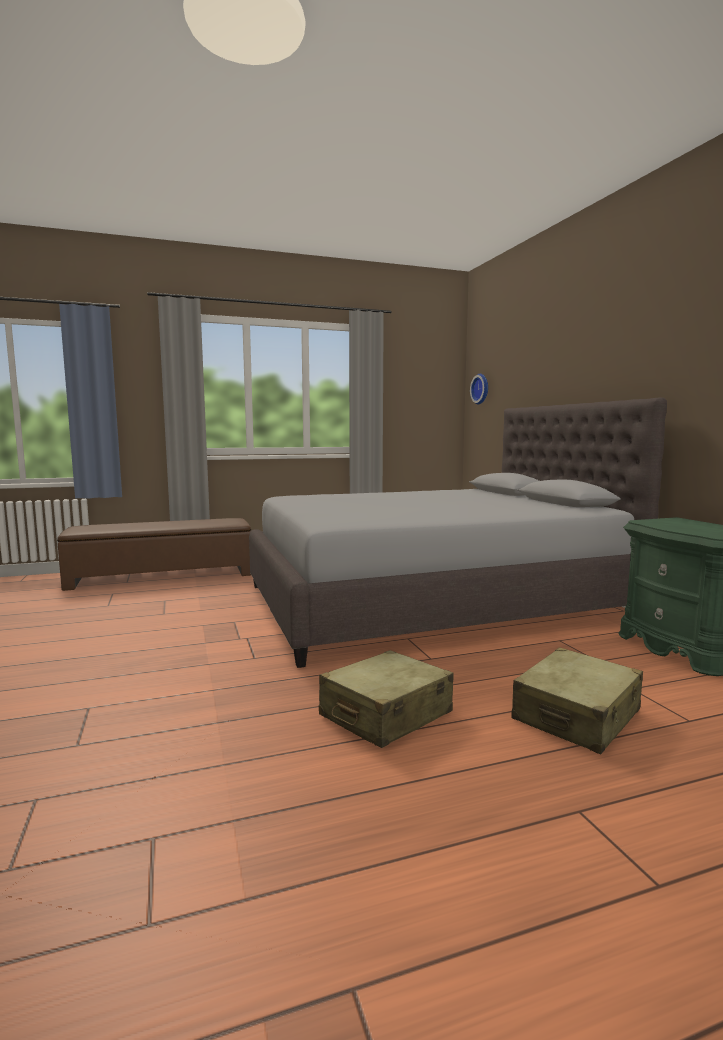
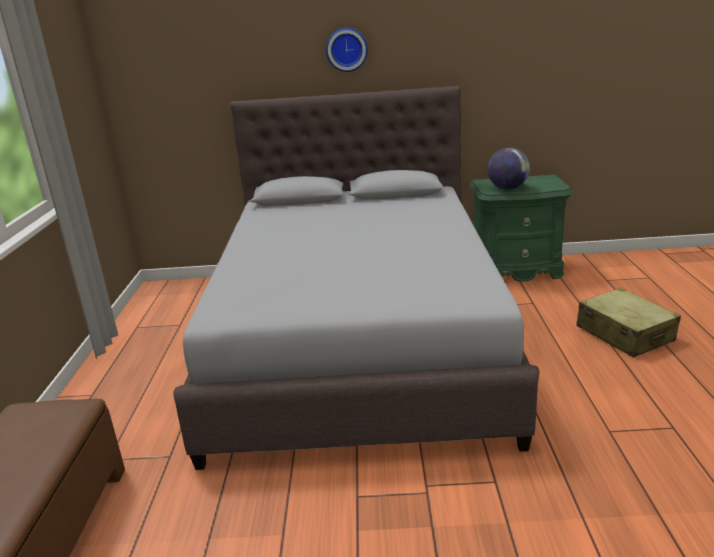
camera: 70 degrees left, 15 degrees up
(385, 715) = (631, 411): beige suitcase -> none
(481, 389) = (144, 75): wall clock -> wall clock (346, 49)
(666, 524) = (507, 188): none -> globe

